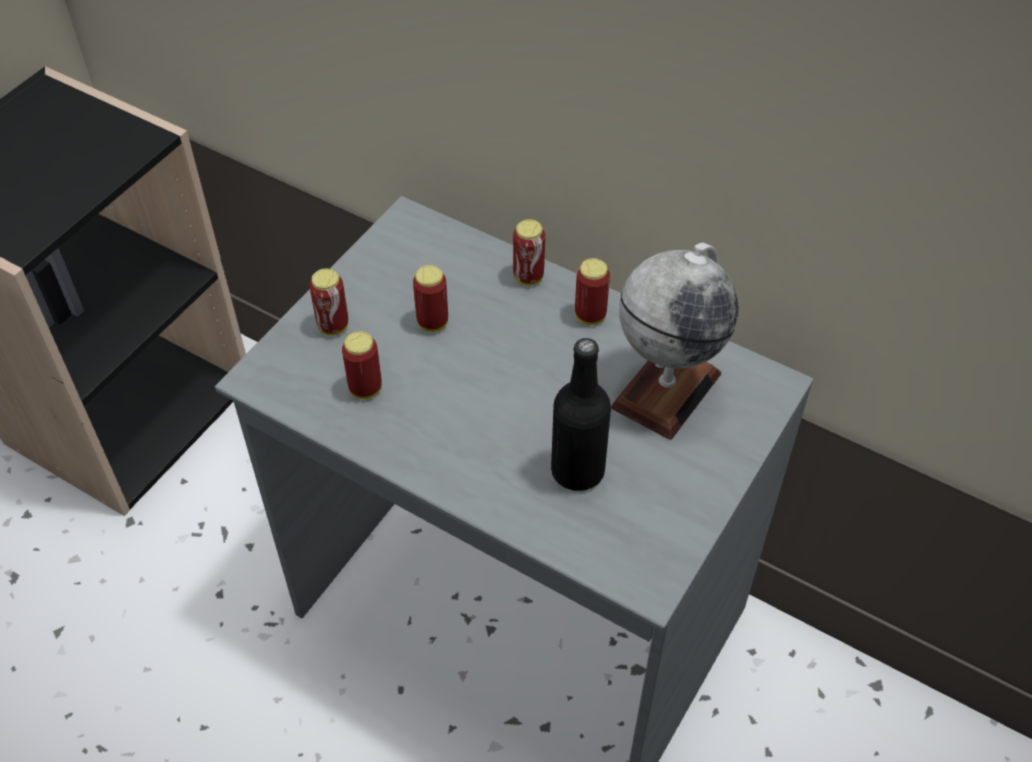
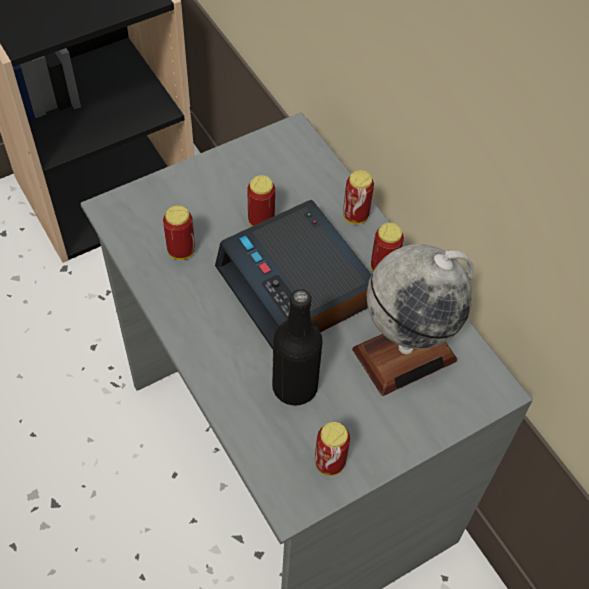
camera: 25 degrees right, 5 degrees up
(333, 326) = (188, 193): can -> can (329, 463)
(515, 371) = (298, 286): none -> alarm clock

